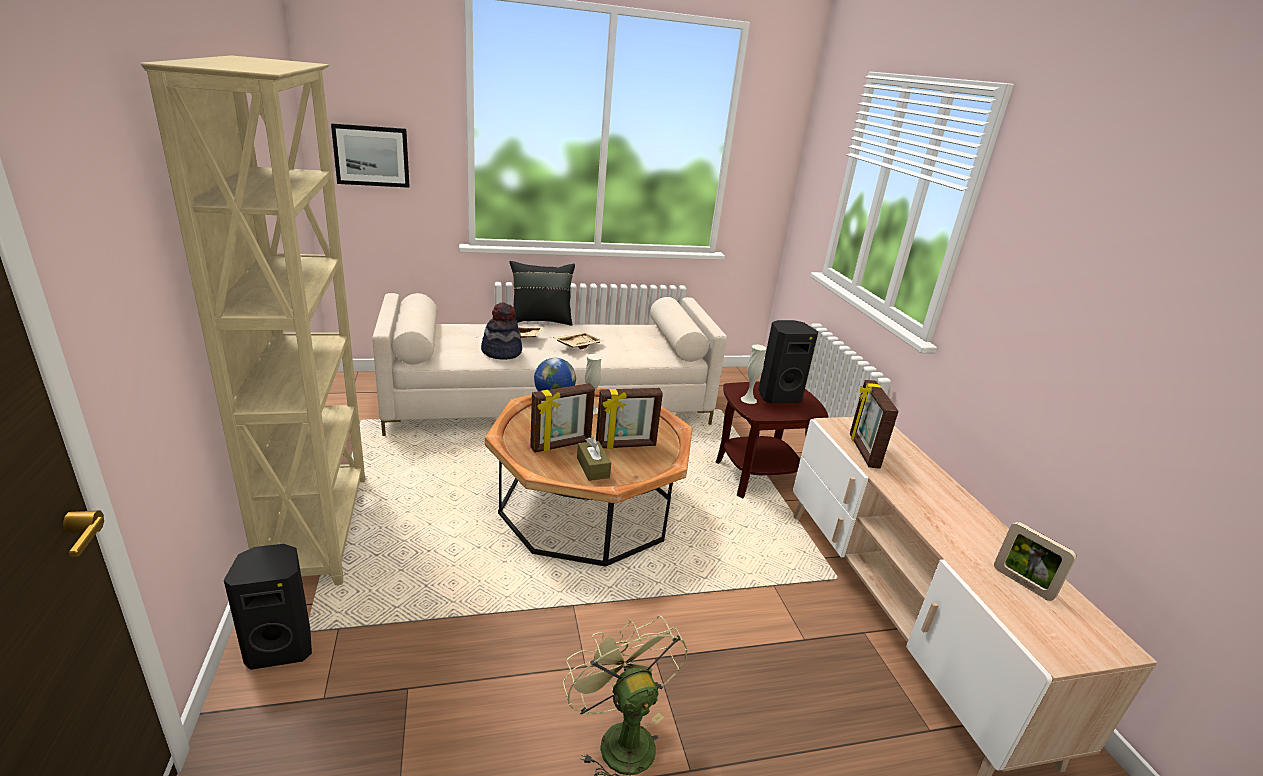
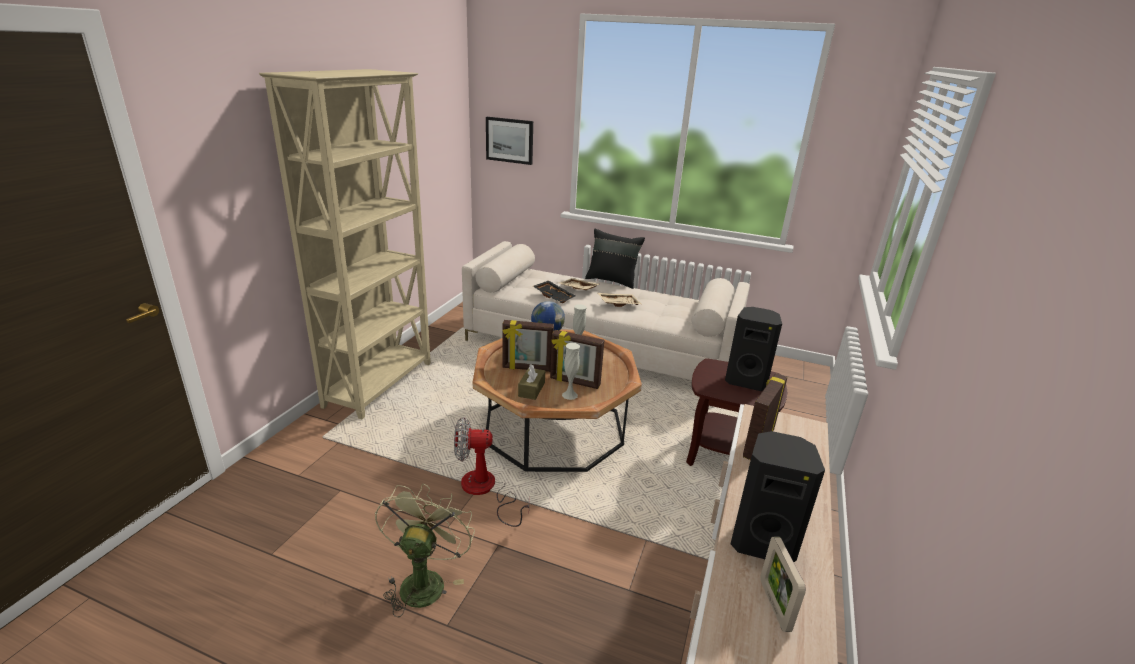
camera: 35 degrees right, 0 degrees up
(281, 647) = (304, 440): black speaker -> black speaker (762, 541)
(501, 352) = (554, 296): hat -> black tray
(584, 606) = (485, 490): none -> fan
(748, 400) = (712, 376): white vase -> white vase (569, 395)

